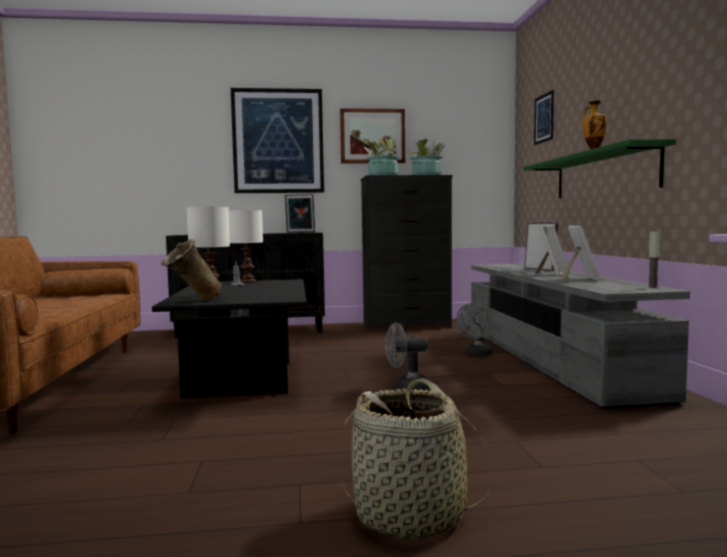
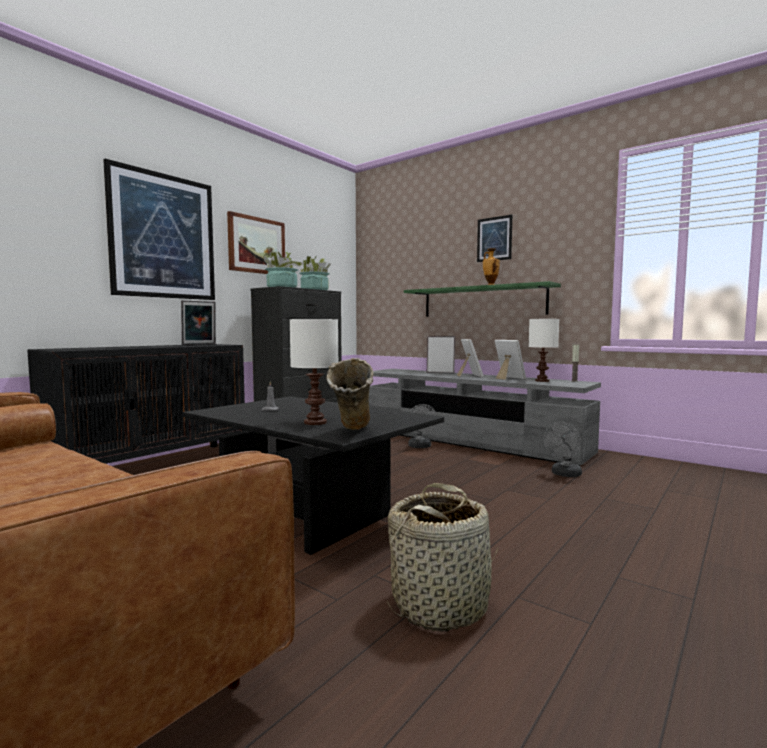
camera: 45 degrees left, 0 degrees up
(248, 281) = (253, 404): white table lamp -> white table lamp (542, 381)
(406, 388) = (456, 483): grey fan -> grey fan (564, 474)
(411, 515) = (705, 563): basket -> basket (441, 605)
(544, 118) = (402, 251): picture -> picture (494, 239)

